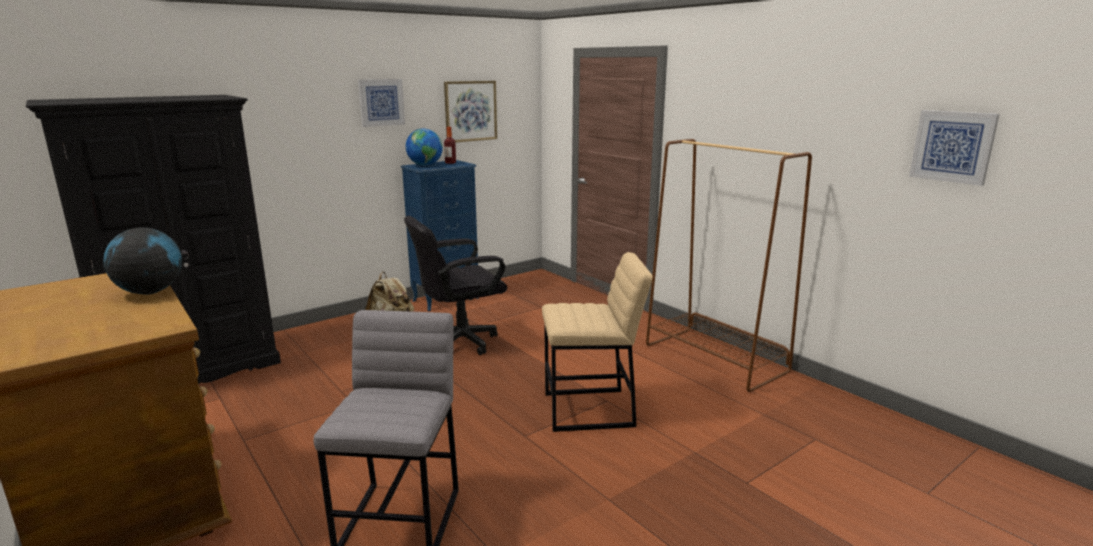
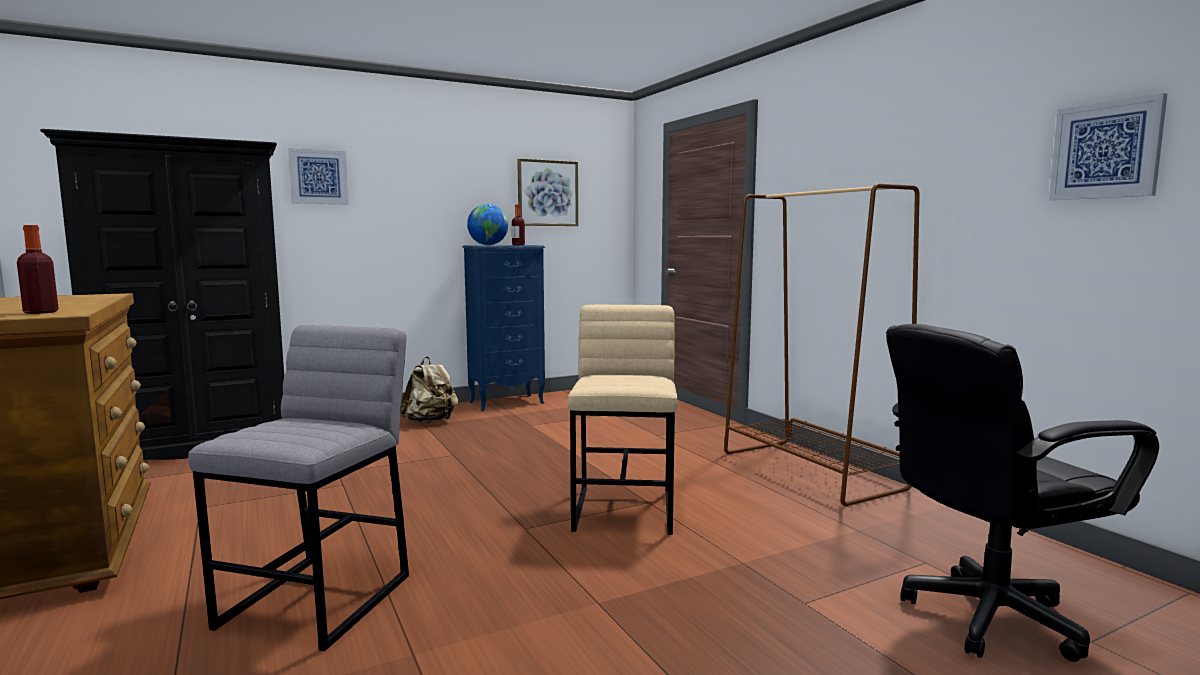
camera: 10 degrees right, 10 degrees down
(143, 324) = (41, 312): none -> bottle
(150, 292) = (90, 301): globe -> none
(381, 102) = (444, 175): picture -> picture (318, 177)
(459, 344) = (497, 440): black office chair -> black office chair (985, 622)
(591, 409) = (624, 509): beige chair -> beige chair turned 90 degrees counterclockwise

